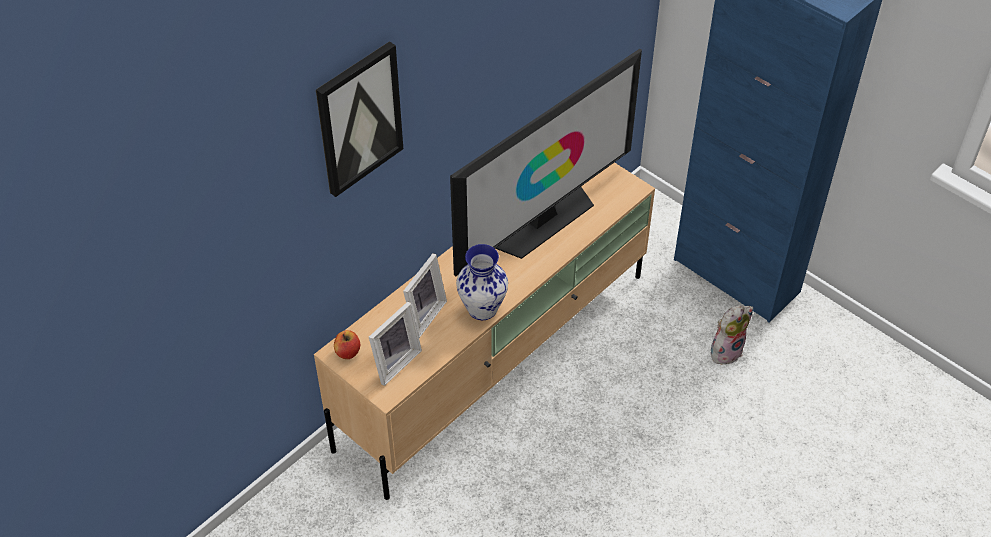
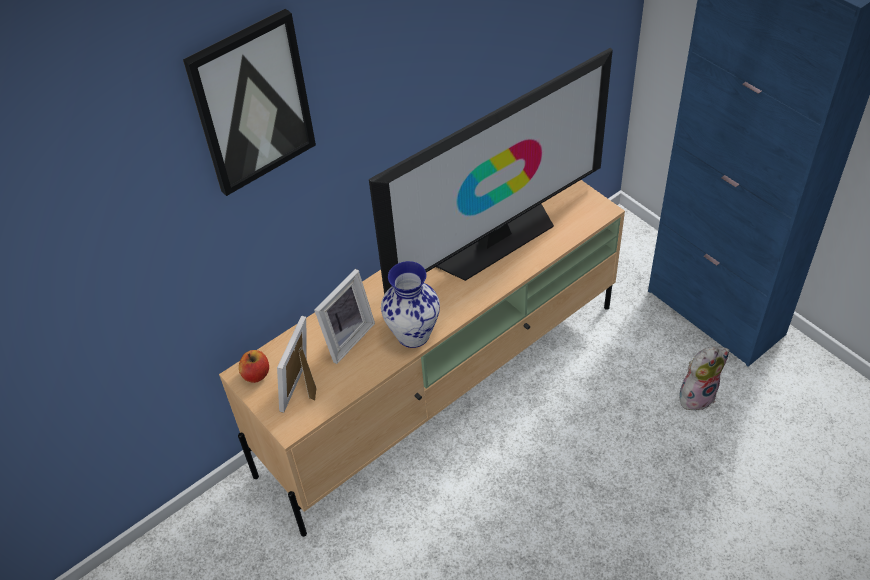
camera: 10 degrees right, 0 degrees up
(393, 362) = (304, 389): picture frame -> picture frame turned 150 degrees clockwise

